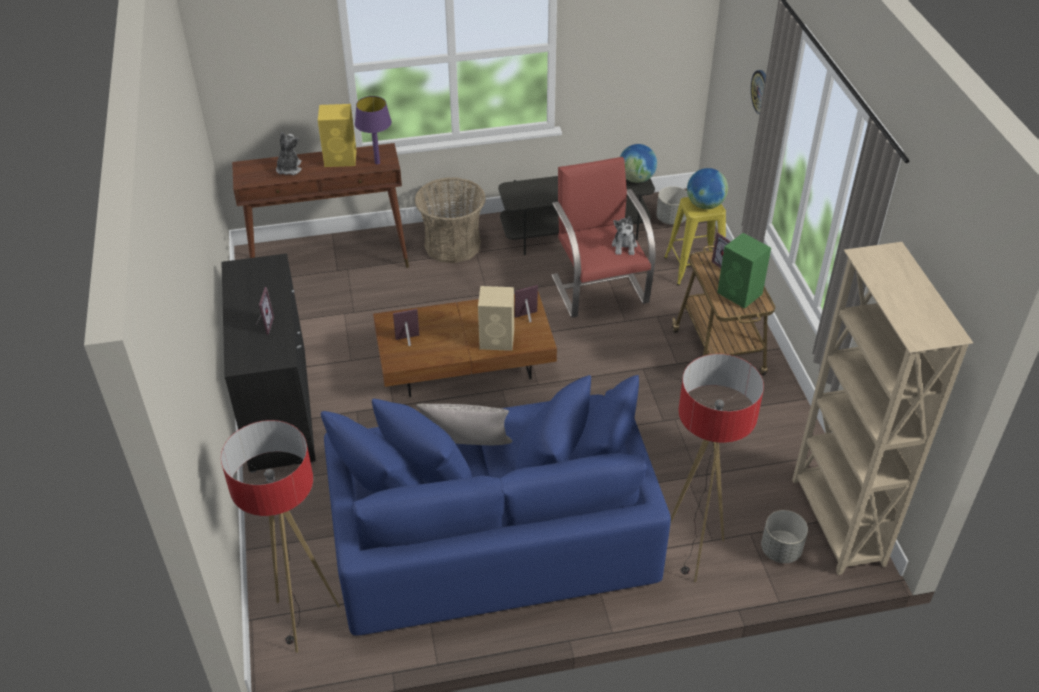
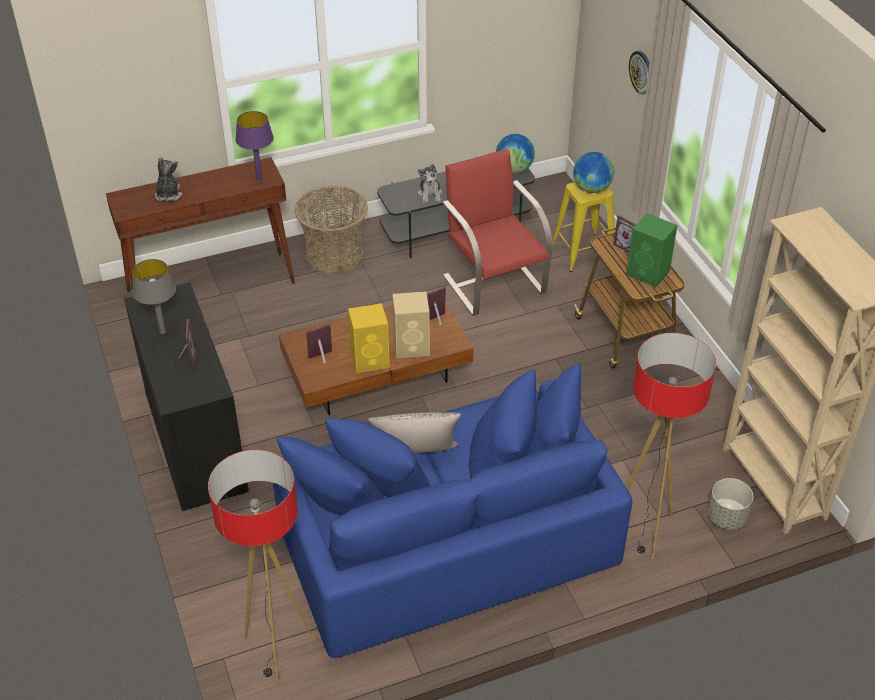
camera: 10 degrees left, 0 degrees up
(248, 297) = (162, 331): none -> grey table lamp
(341, 158) = (220, 178): yellow speaker -> yellow speaker (371, 359)
(624, 246) = (519, 238): plush toy -> plush toy (430, 194)
(671, 218) = (548, 205): grey planter -> none

